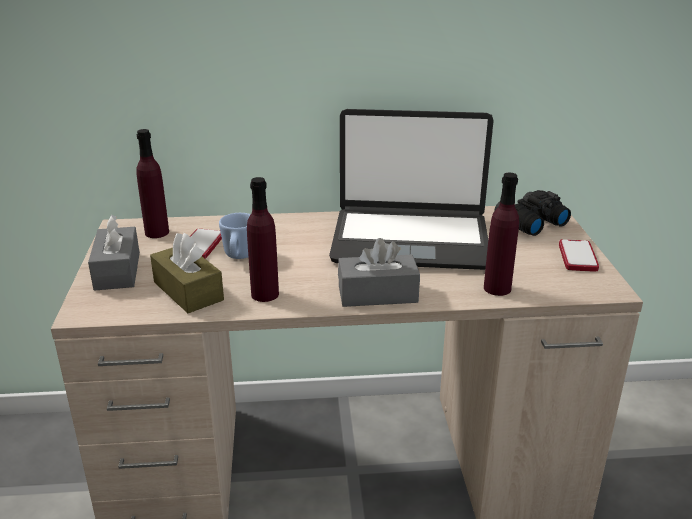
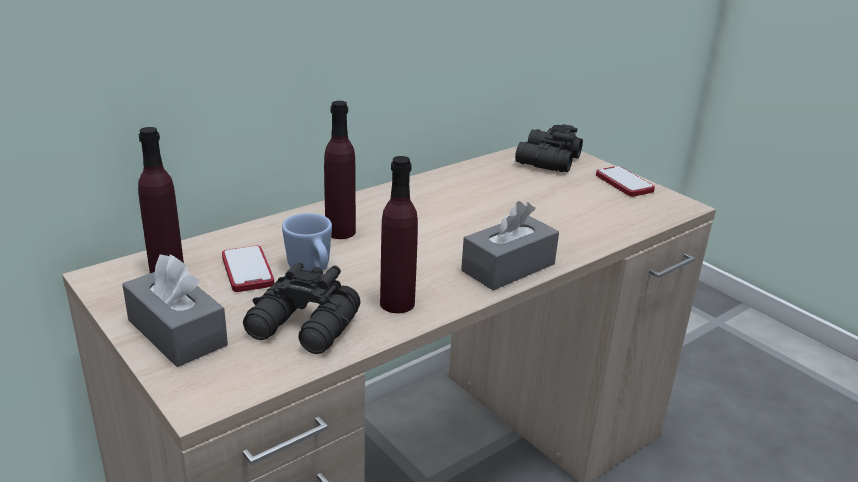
camera: 35 degrees left, 0 degrees up
(188, 291) = (304, 328): brown tissue box -> black binoculars
(410, 239) = (466, 203): laptop -> none
(497, 288) = (600, 230): purple bottle -> purple bottle (340, 232)

